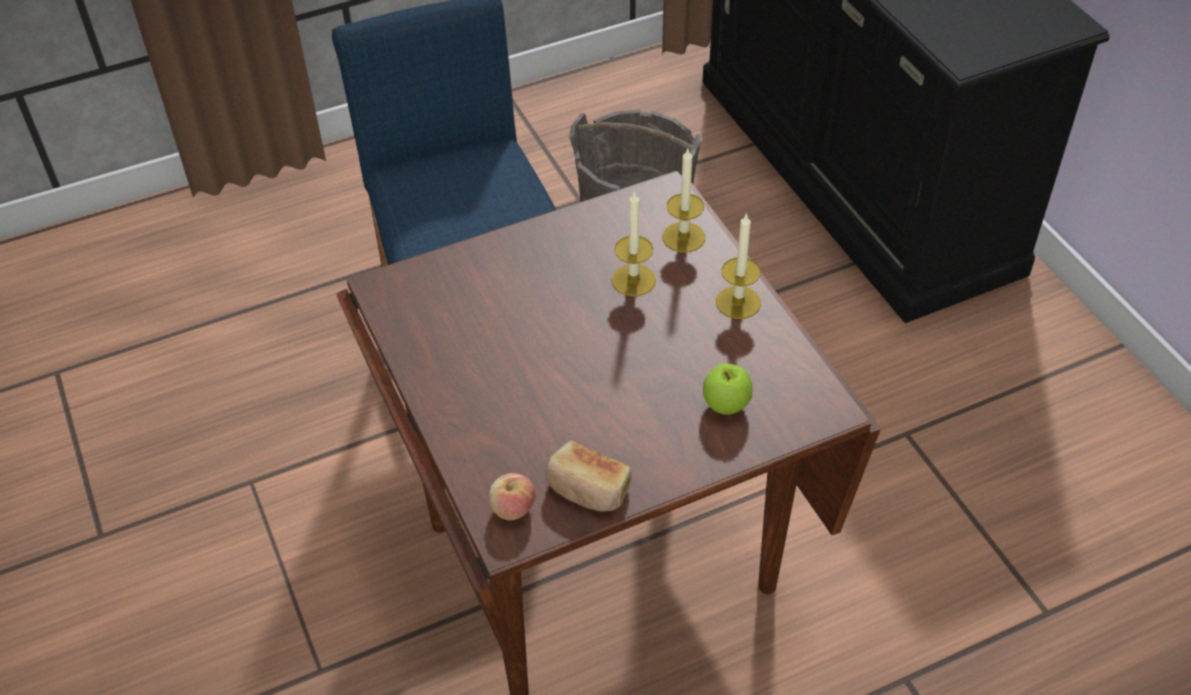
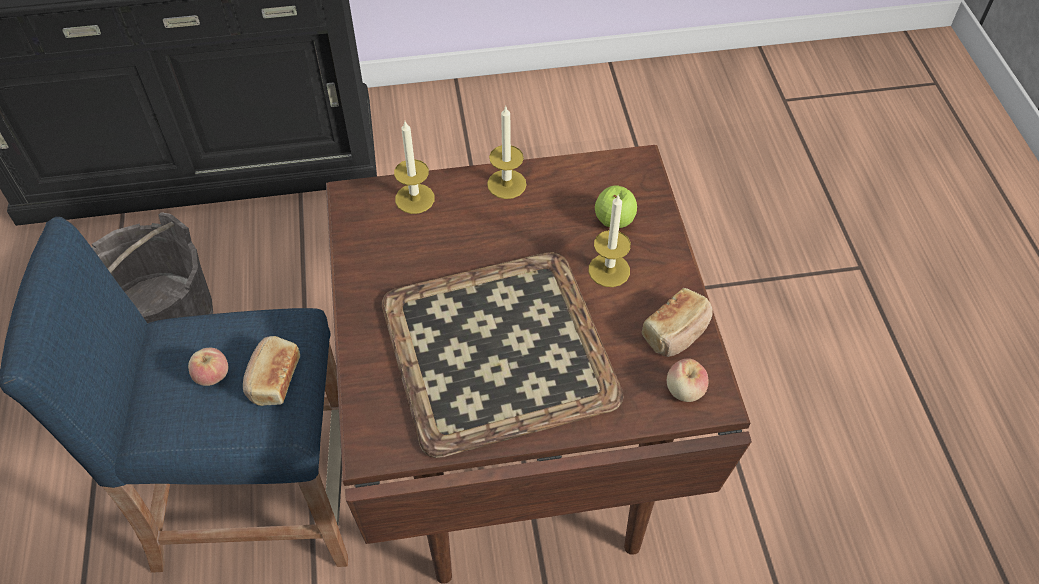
camera: 75 degrees left, 5 degrees up
(460, 189) = (212, 376): none -> apple
(469, 227) = (273, 379): none -> bread
(516, 345) = (496, 349): none -> tray
(633, 280) = (451, 245): candle -> candle (609, 270)

